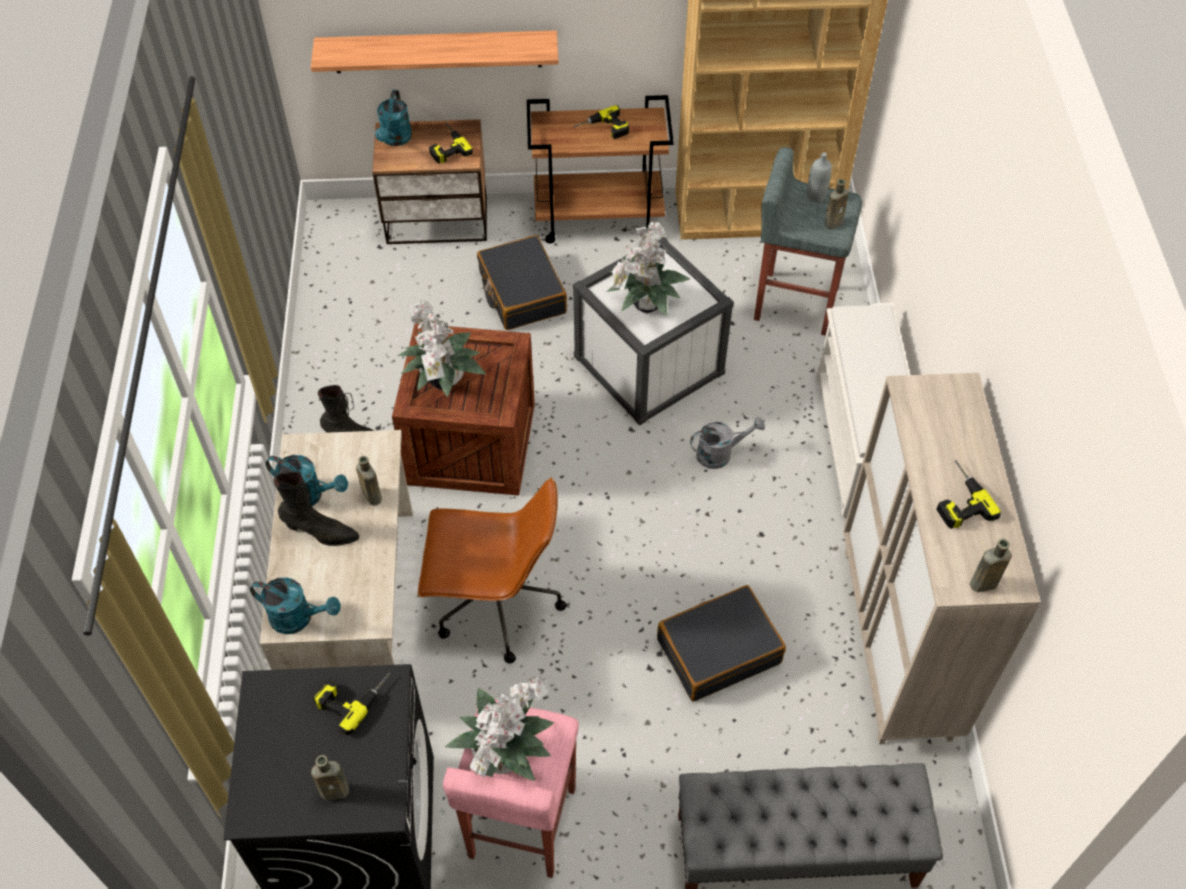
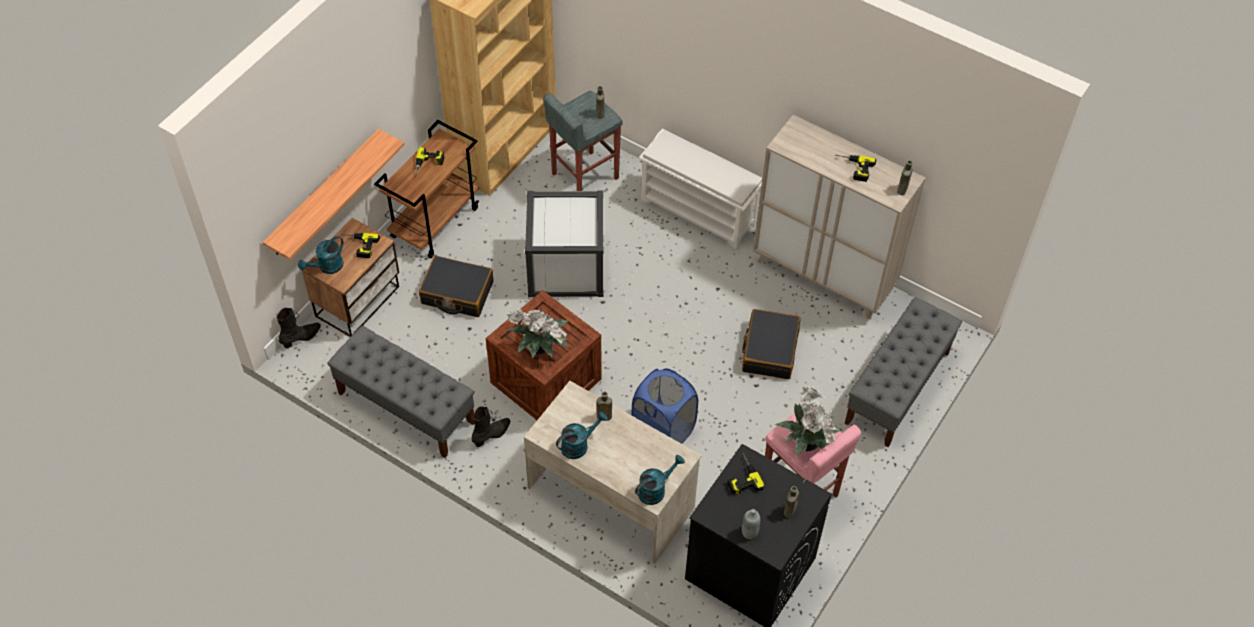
camera: 55 degrees left, 0 degrees up
(321, 533) = (608, 452): black boot -> black boot (301, 338)
(332, 342) = (406, 408): none -> grey bench
(395, 140) = (327, 267): turquoise watering can -> turquoise watering can turned 90 degrees clockwise
(495, 605) = (663, 431): brown office chair -> blue laundry basket
(644, 306) = (568, 230): potted plant -> none
(720, 453) = (653, 273): grey watering can -> none
(816, 196) = (575, 107): grey bottle -> grey bottle (749, 532)

